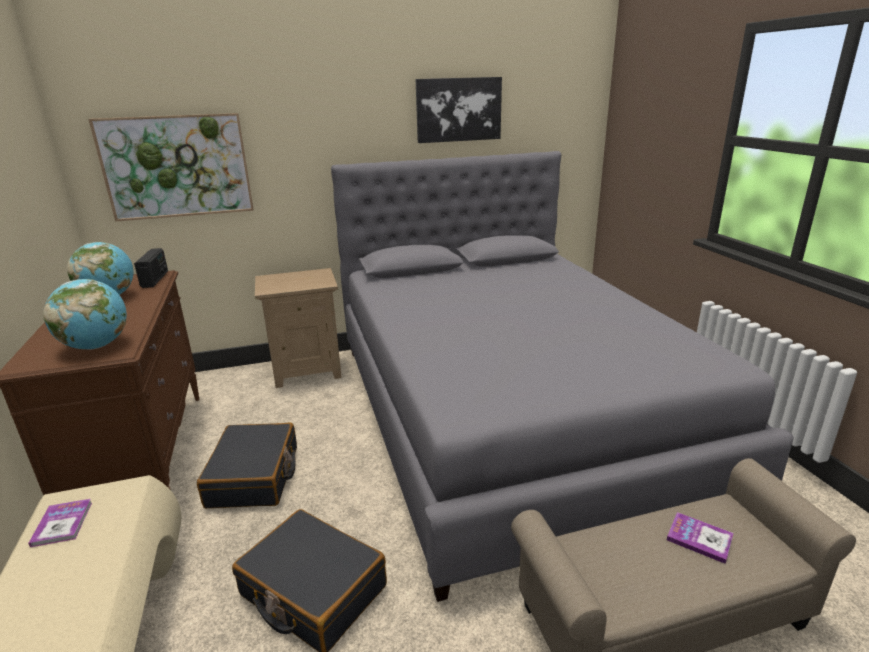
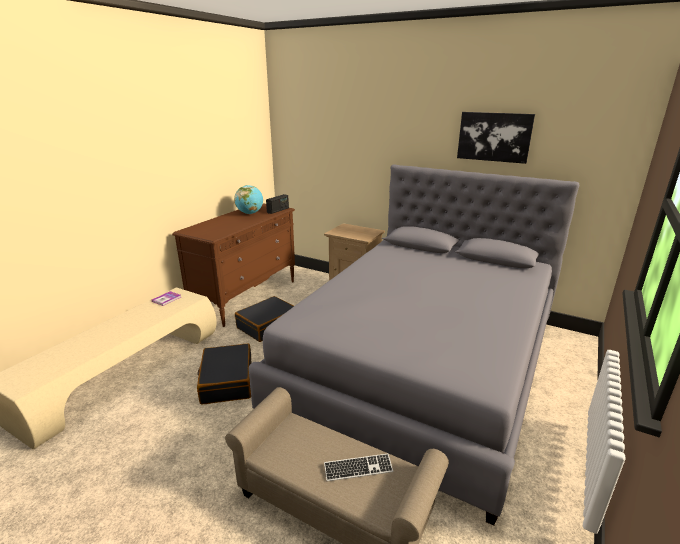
camera: 45 degrees right, 0 degrees up
(96, 346) = (211, 232): globe -> none
(177, 167) = (316, 152): picture -> none
(699, 538) = (358, 468): book -> keyboard

